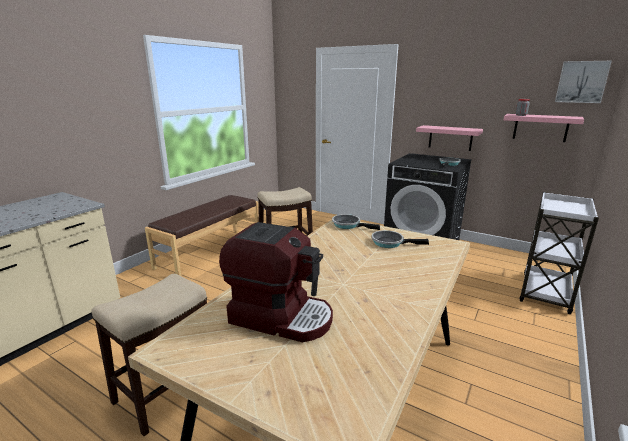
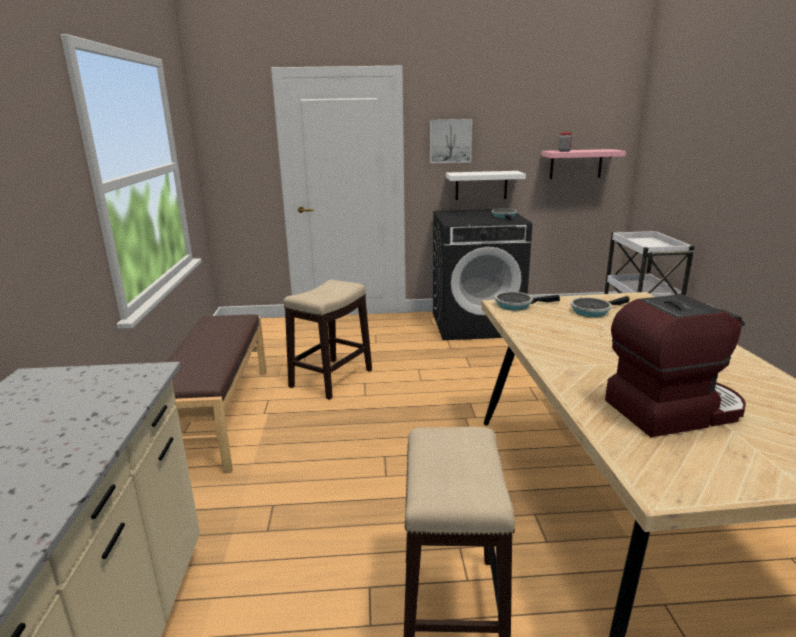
camera: 35 degrees left, 0 degrees up
(450, 138) = (481, 185): pink shelf -> white shelf
(581, 82) = (609, 112): picture -> picture (450, 141)

